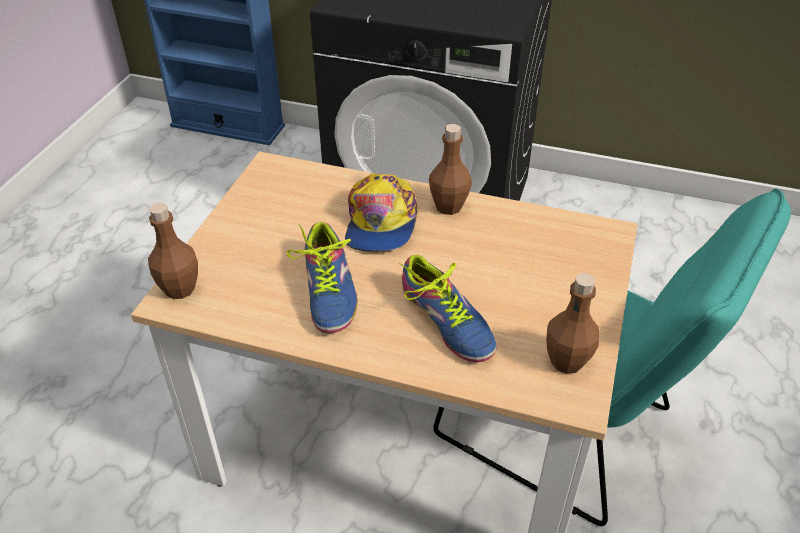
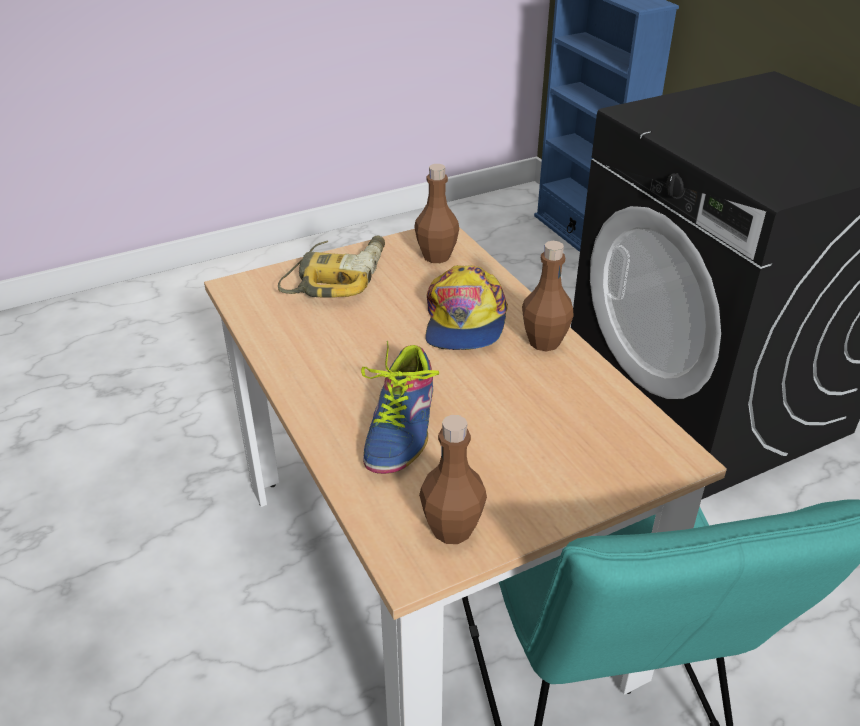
camera: 45 degrees right, 5 degrees down
(180, 289) = (254, 283): brown bottle -> brown bottle (436, 256)
(240, 243) = (337, 276): none -> power drill
(329, 290) = (348, 346): shoe -> none
(380, 222) = (464, 321): cap -> cap turned 45 degrees counterclockwise

